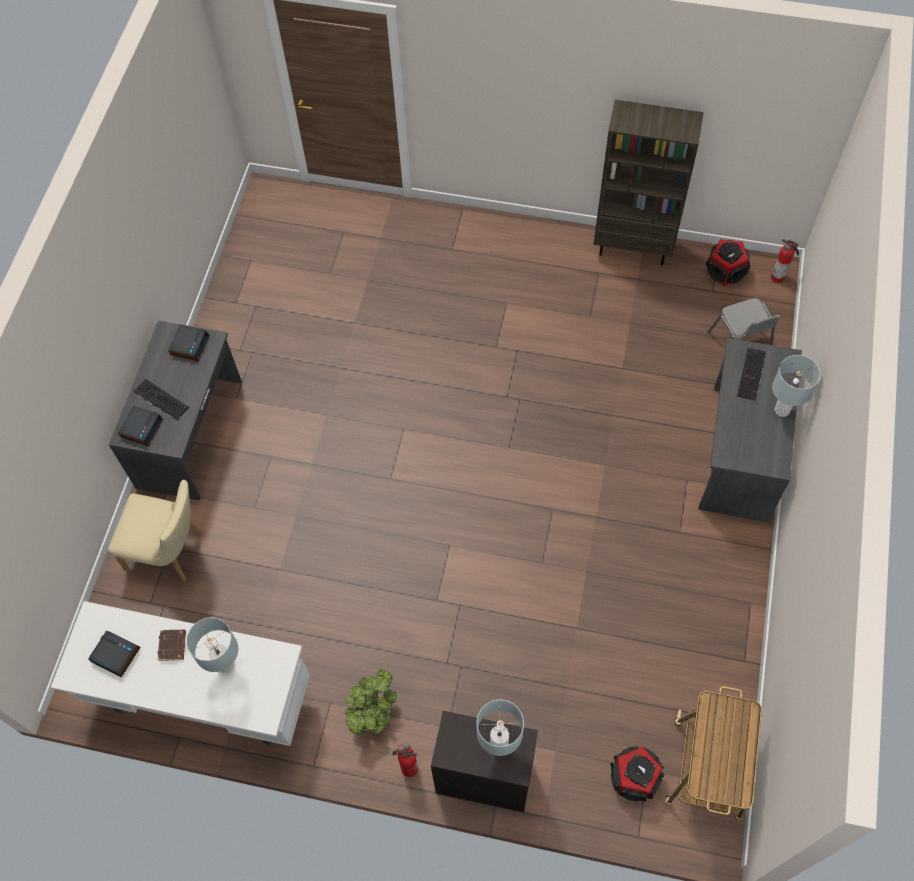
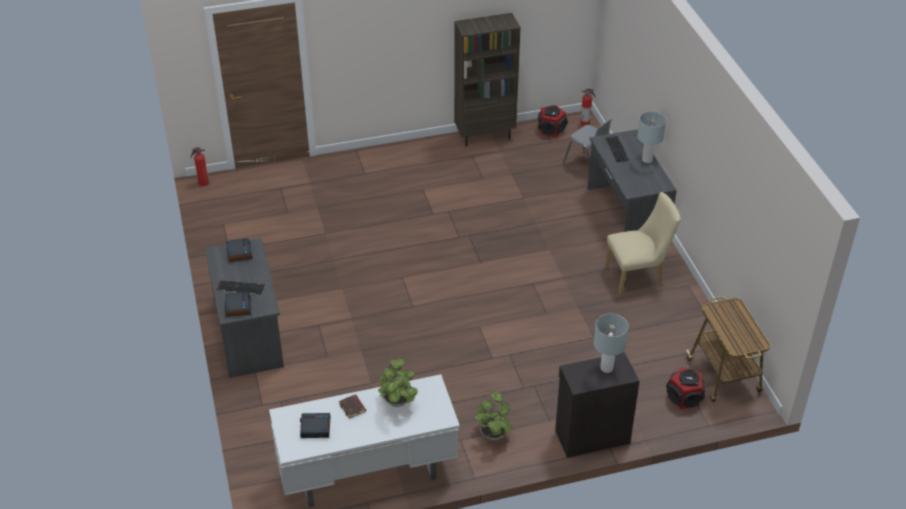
camera: 30 degrees left, 20 degrees down
(171, 552) = (283, 403): beige chair -> beige chair (638, 275)
(226, 664) = (397, 403): grey table lamp -> potted plant
(408, 768) = (539, 452): fire extinguisher -> fire extinguisher (202, 183)

